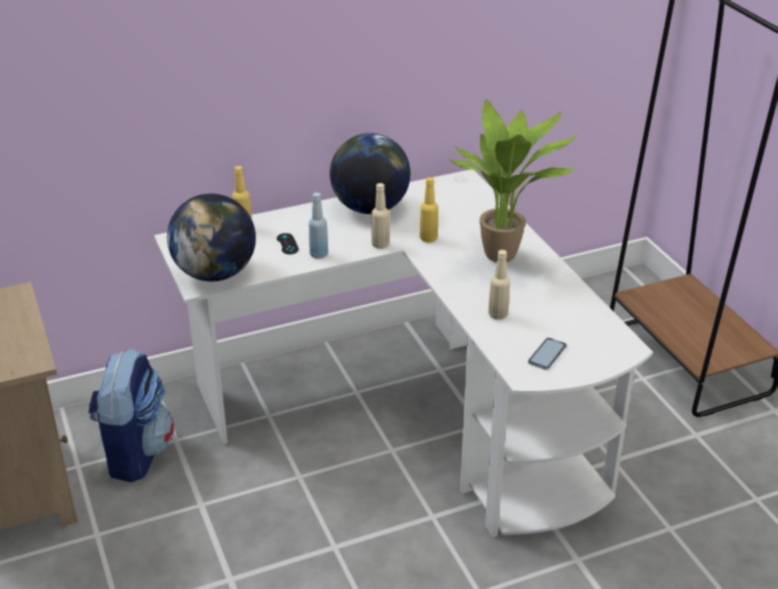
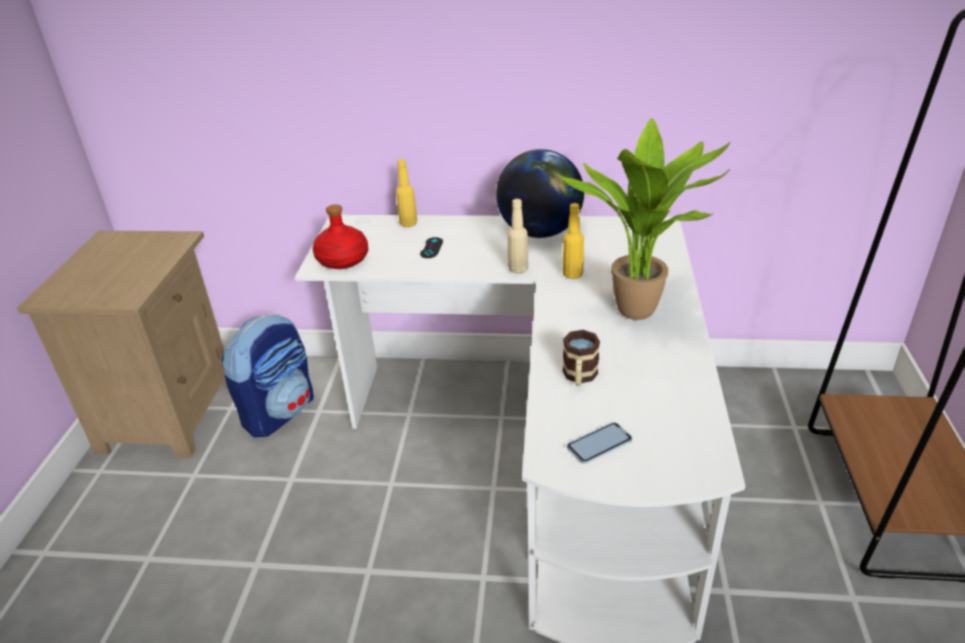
camera: 30 degrees right, 0 degrees up
(215, 273) = (343, 259): globe -> red bottle
(319, 254) = (450, 264): blue bottle -> none
(498, 315) = (579, 377): beige bottle -> mug

